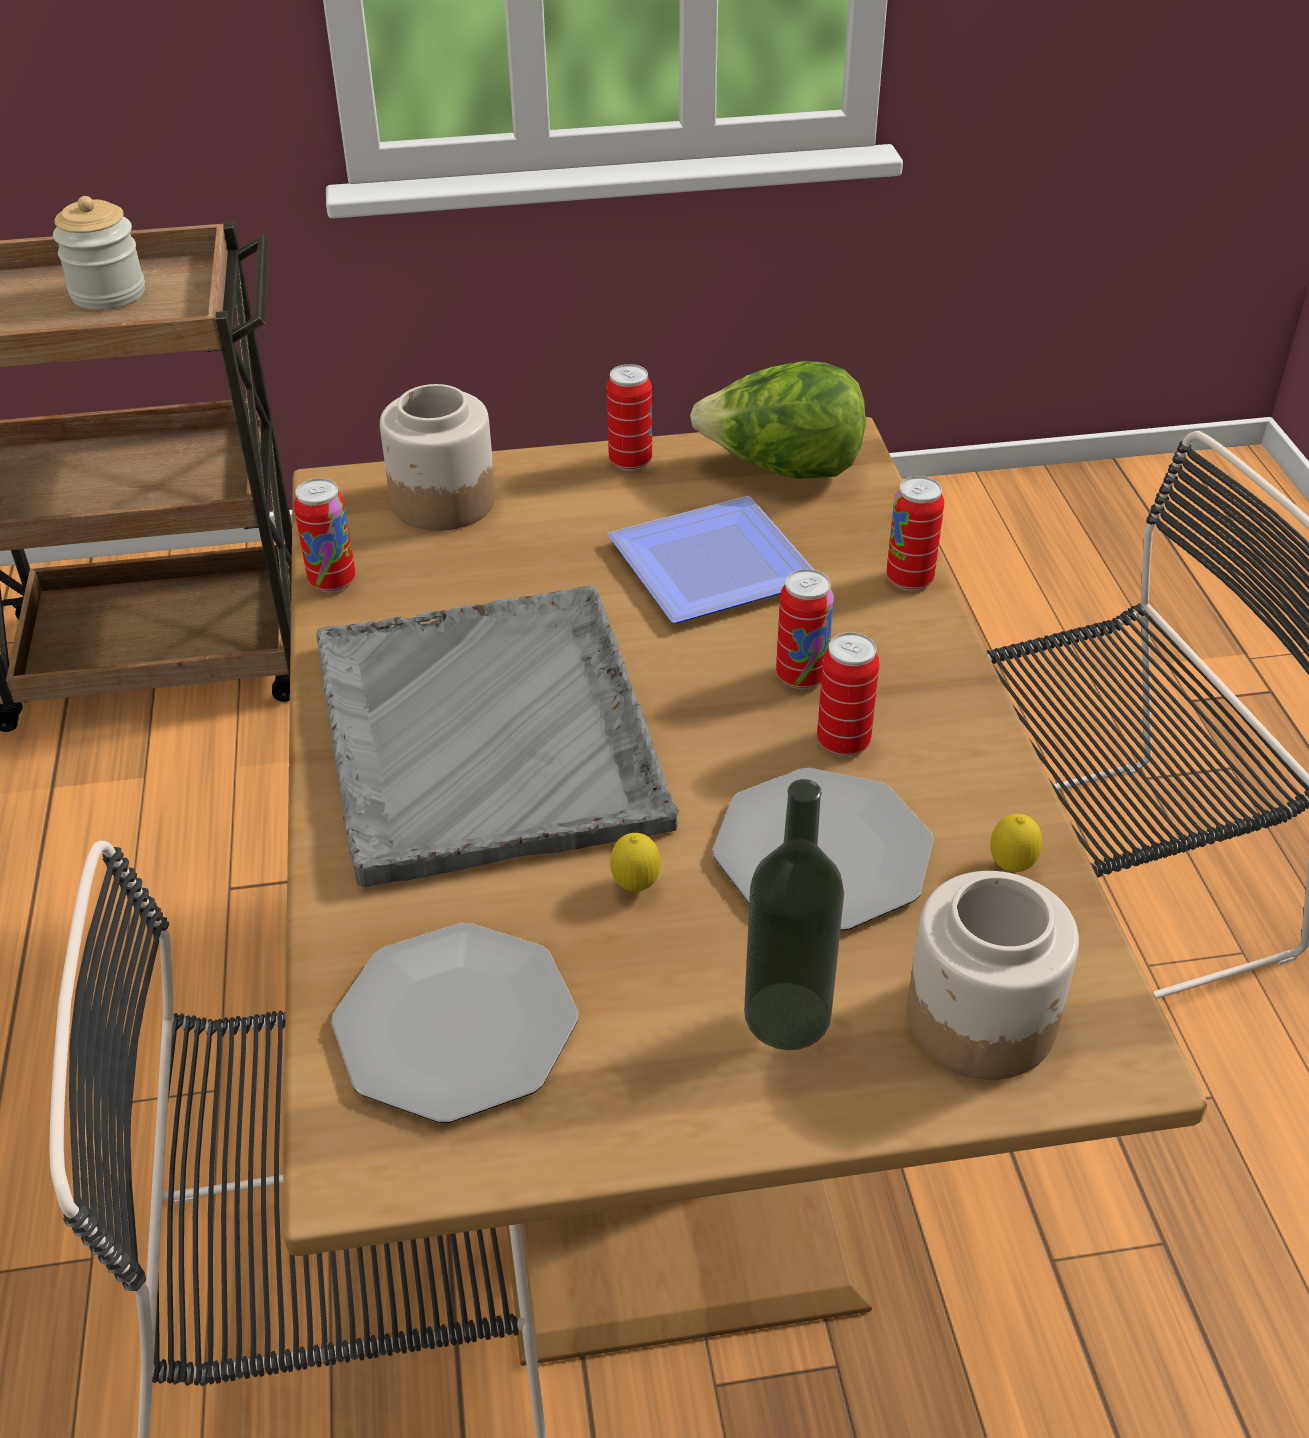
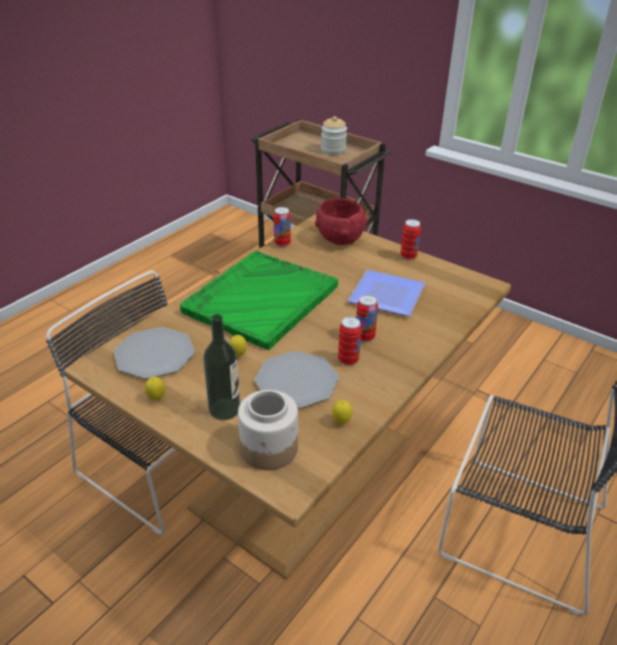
camera: 45 degrees right, 5 degrees down
(442, 501) = (339, 239): jar -> red bowl
(487, 737) = (260, 300): grey tray -> green tray
(622, 1111) = (156, 398): none -> lemon
(782, 470) = (452, 283): lettuce -> none
(909, 579) = (442, 333): can -> none

